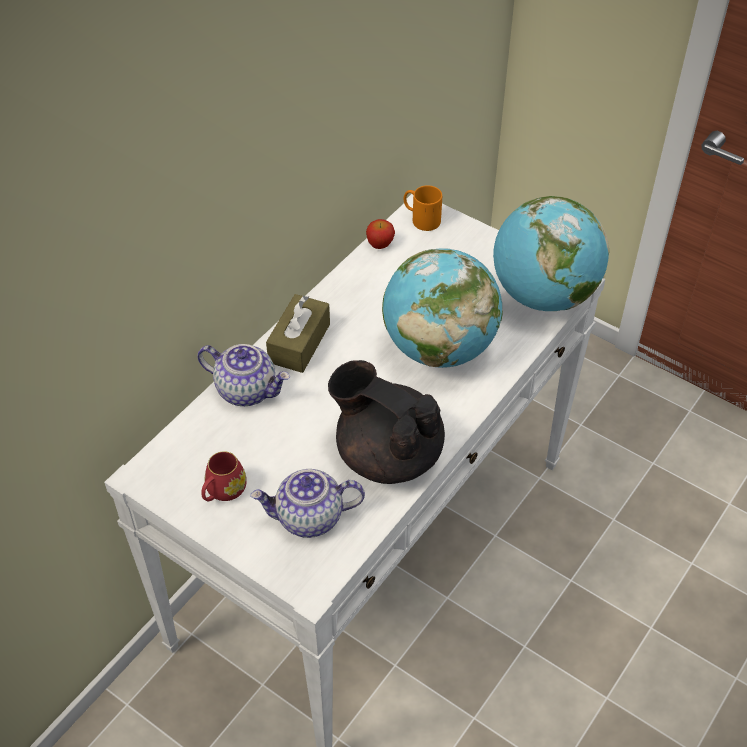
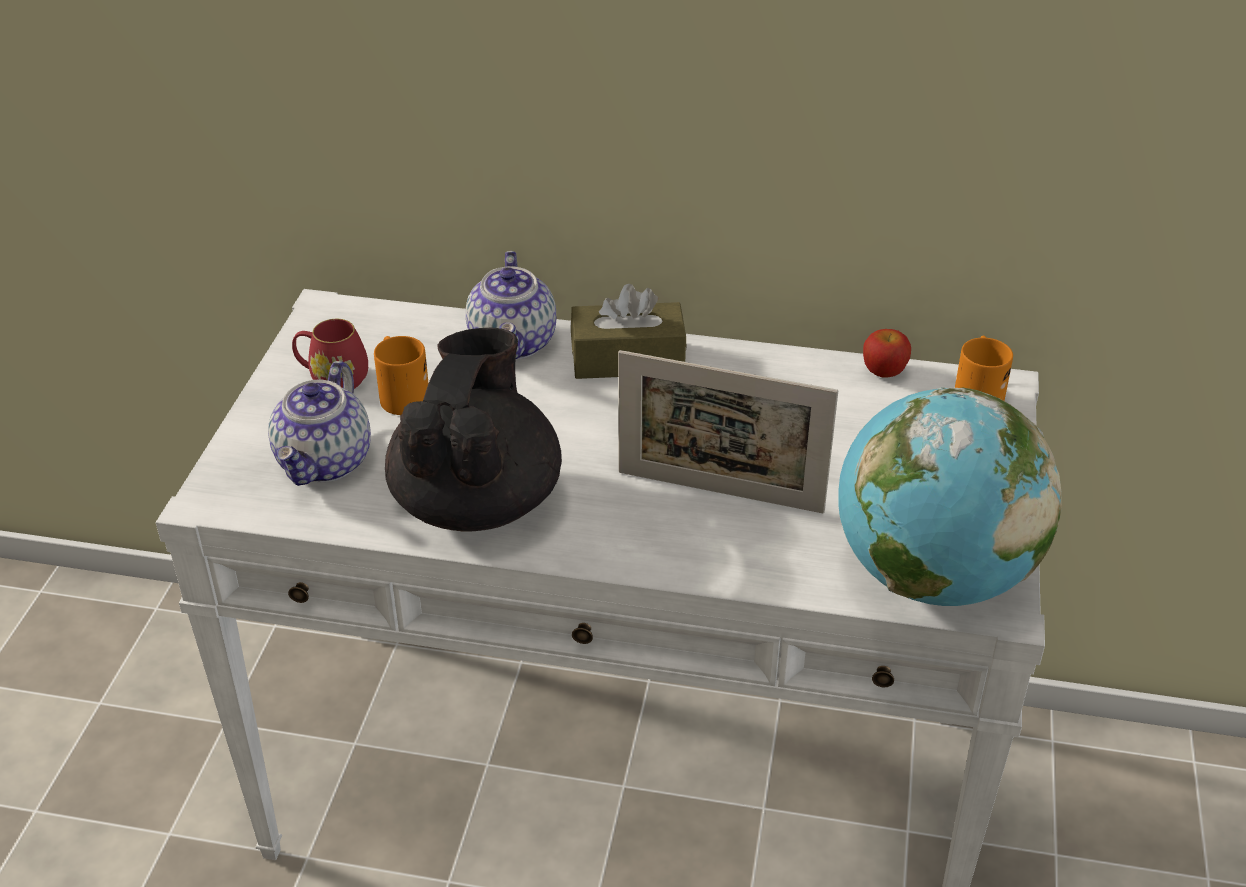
camera: 65 degrees right, 10 degrees down
(262, 461) = (400, 394): none -> orange mug
(309, 518) = (325, 462): teapot -> teapot turned 135 degrees counterclockwise
(439, 348) = (720, 492): globe -> picture frame

